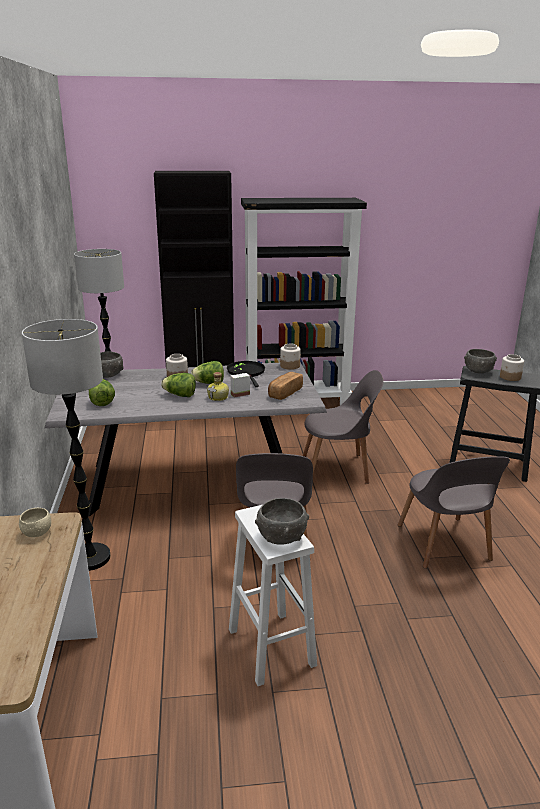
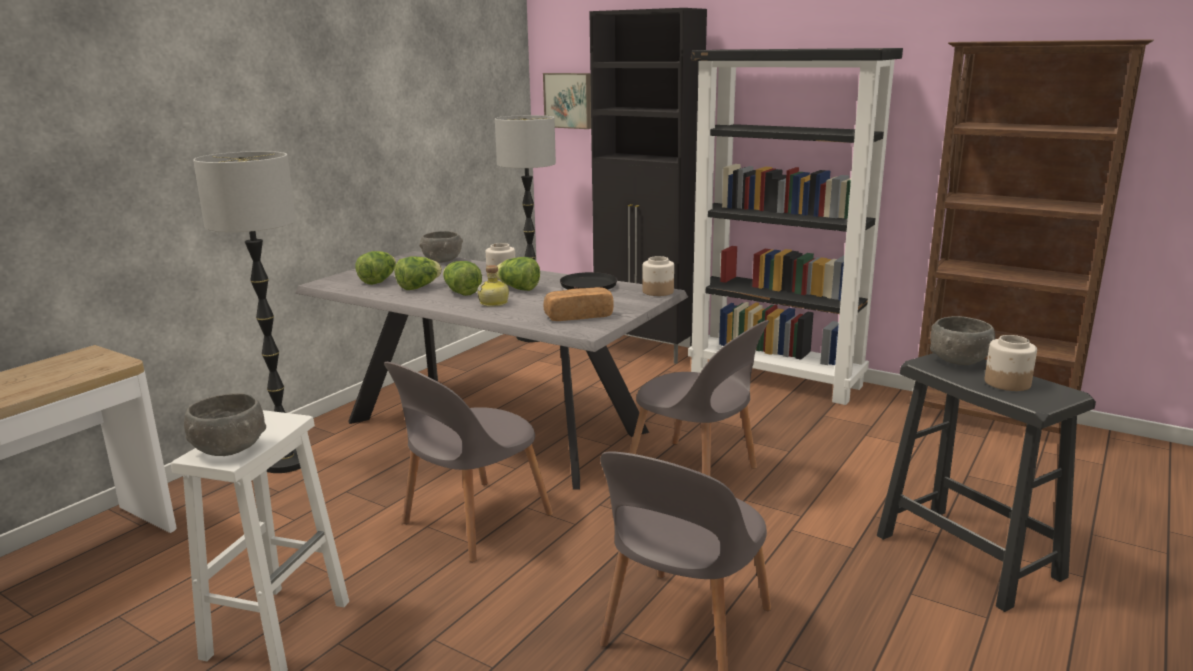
camera: 40 degrees right, 5 degrees down
(37, 533) = (82, 365): beige bowl -> none
(114, 235) = (568, 100): none -> picture
(142, 399) = (418, 287): none -> lettuce
(239, 393) = (527, 304): potted plant -> none
(415, 396) = (992, 421): none -> brown bookcase

